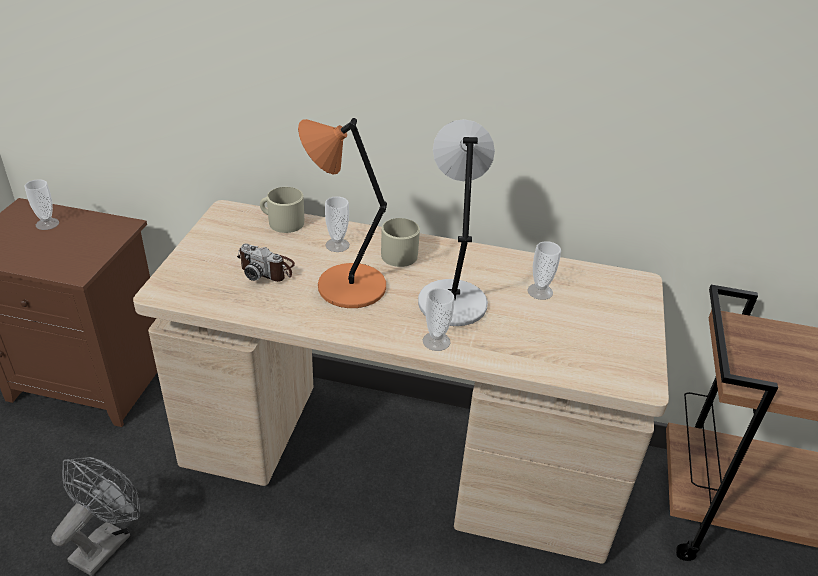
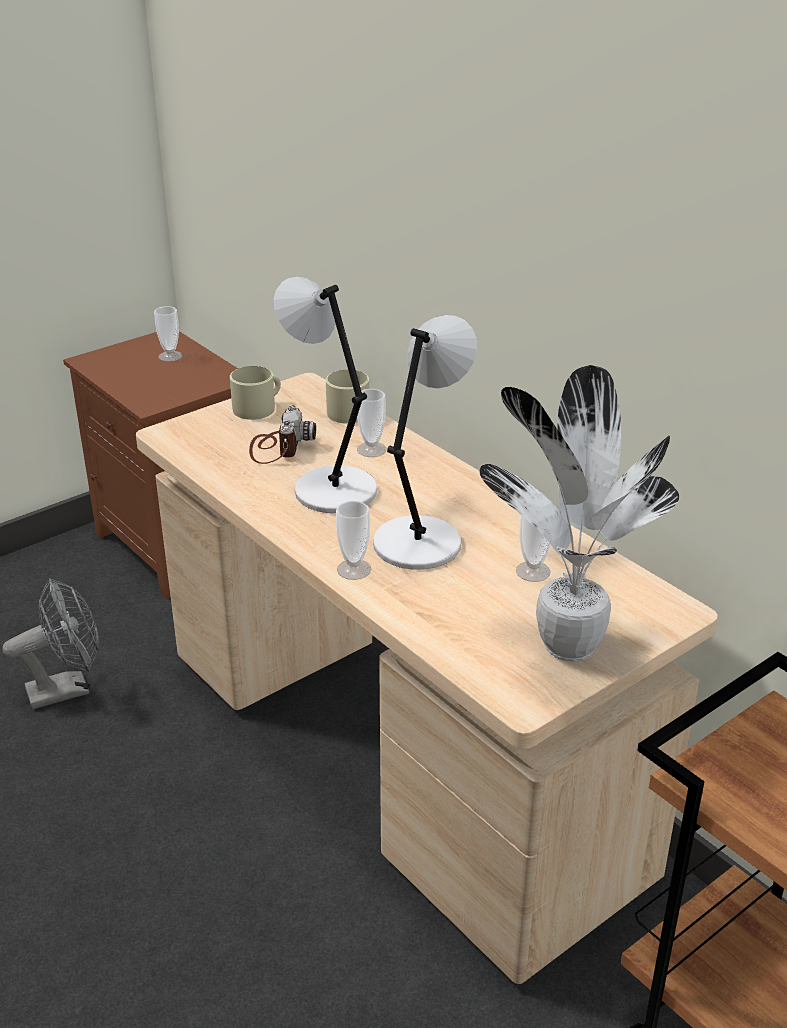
camera: 40 degrees right, 5 degrees down
(267, 268) = (278, 447): camera -> camera turned 150 degrees counterclockwise
(347, 287) = (331, 489): orange table lamp -> grey table lamp
(400, 253) = (427, 479): beige mug -> beige mug (258, 407)
(617, 335) = (564, 648): none -> potted plant

